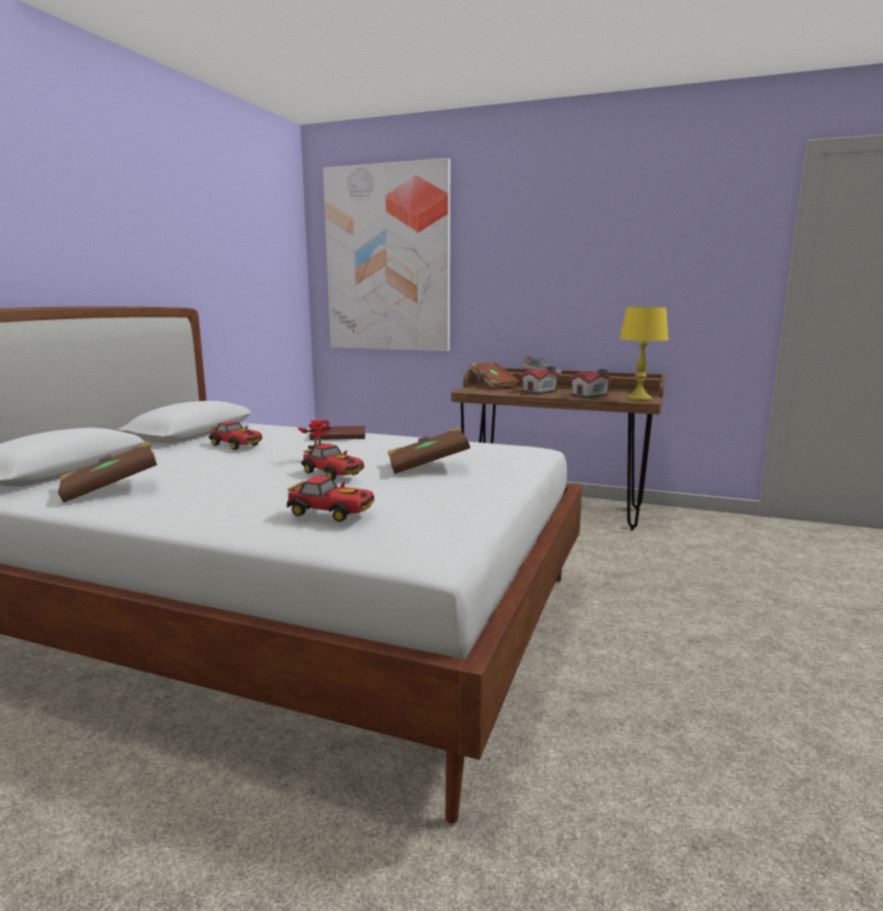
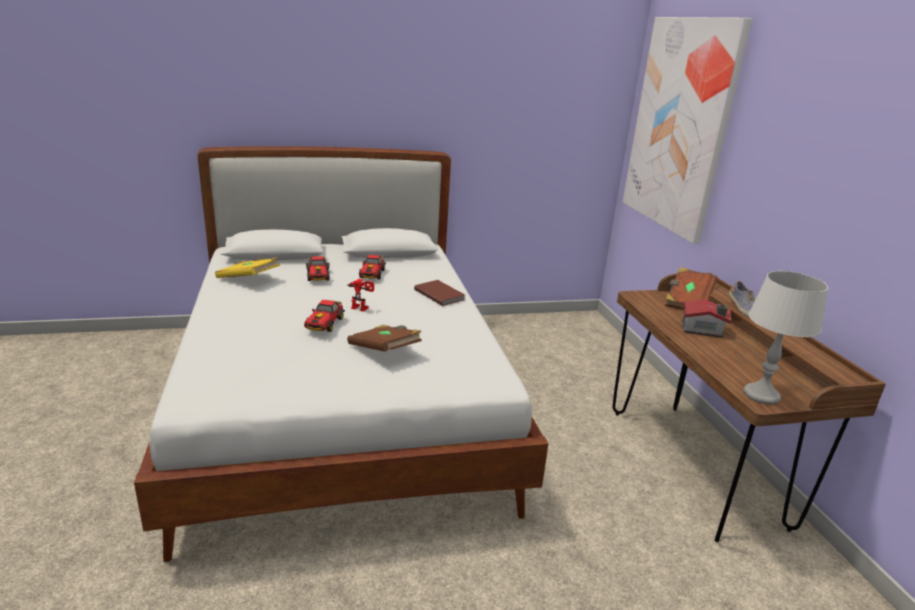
camera: 55 degrees right, 10 degrees up
(111, 490) = (249, 279): brown book -> yellow book
(331, 513) = (235, 349): toy car -> toy car (318, 276)
(591, 395) = (732, 361): toy house -> none
(638, 399) = (760, 395): yellow table lamp -> grey table lamp

